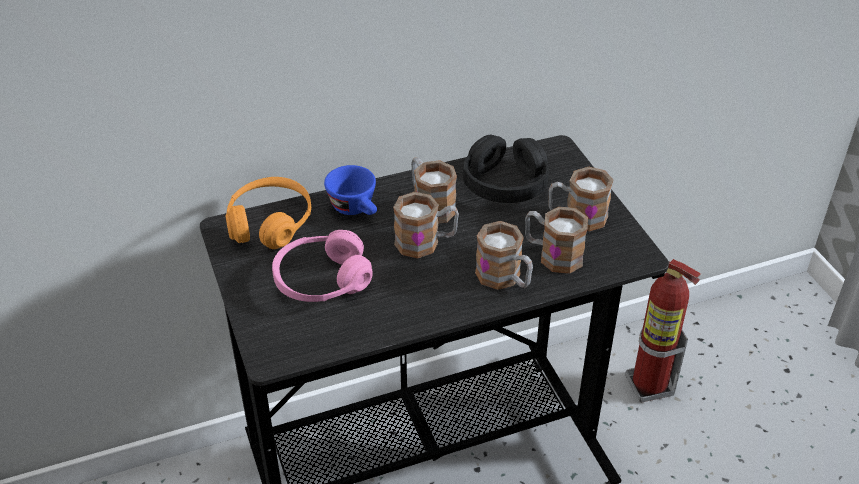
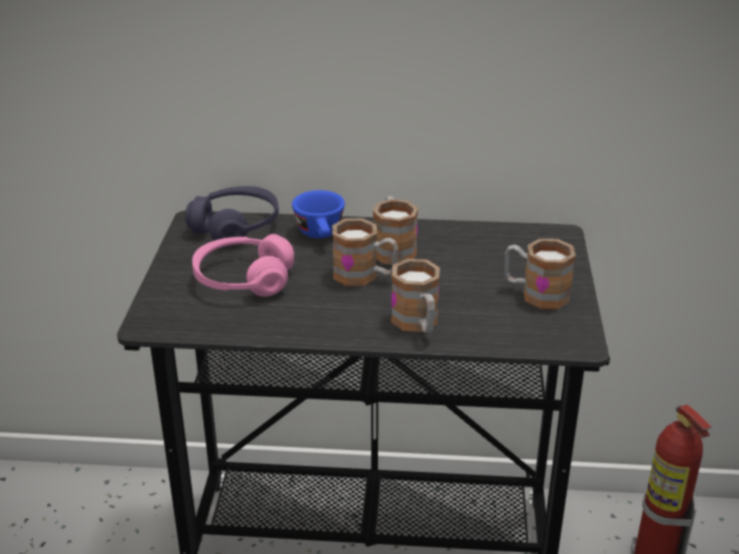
camera: 25 degrees right, 10 degrees down
(270, 223) = (235, 227): orange headphones -> purple headphones
(505, 182) = (483, 248): black headphones -> none
(552, 255) = (484, 318): mug -> none

